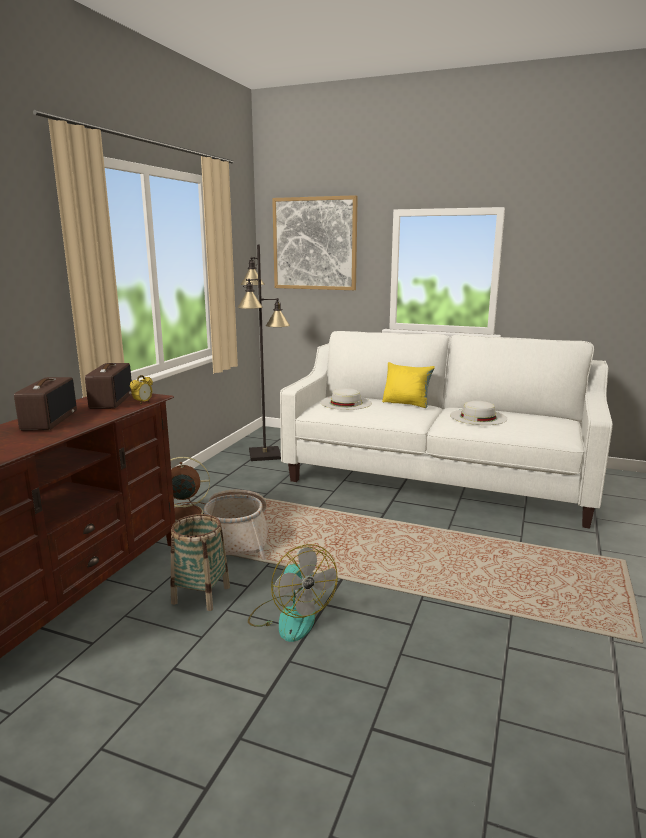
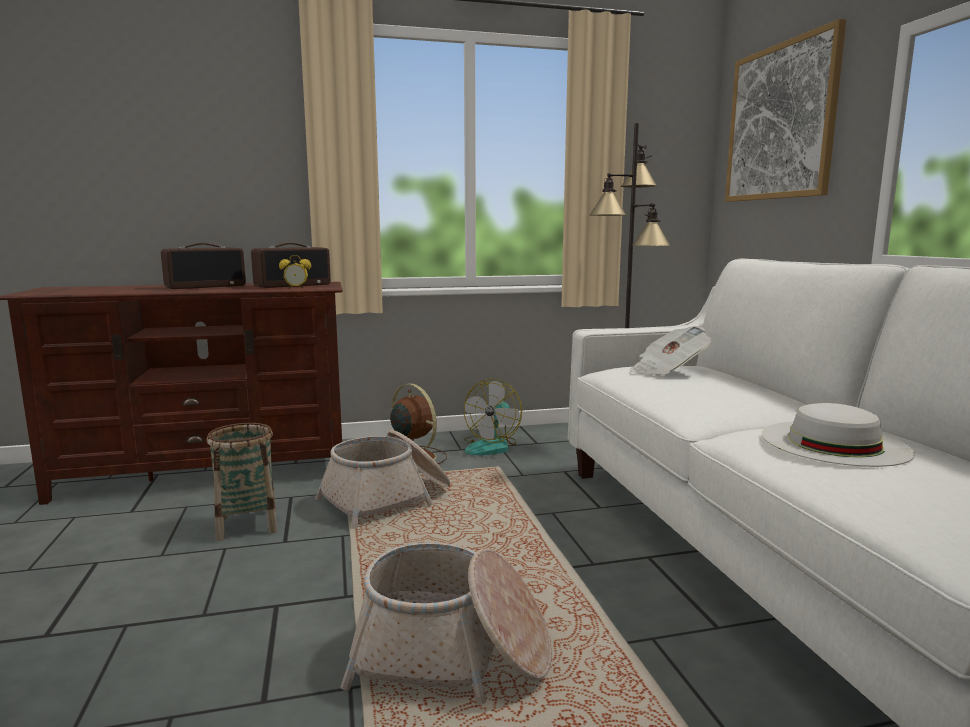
camera: 55 degrees right, 5 degrees down
(290, 617) = (229, 591): fan -> fan (492, 446)
(346, 403) = (667, 371): white hat -> newspaper
(406, 403) = (770, 395): yellow pillow -> none
(420, 568) = (452, 654): none -> basket

